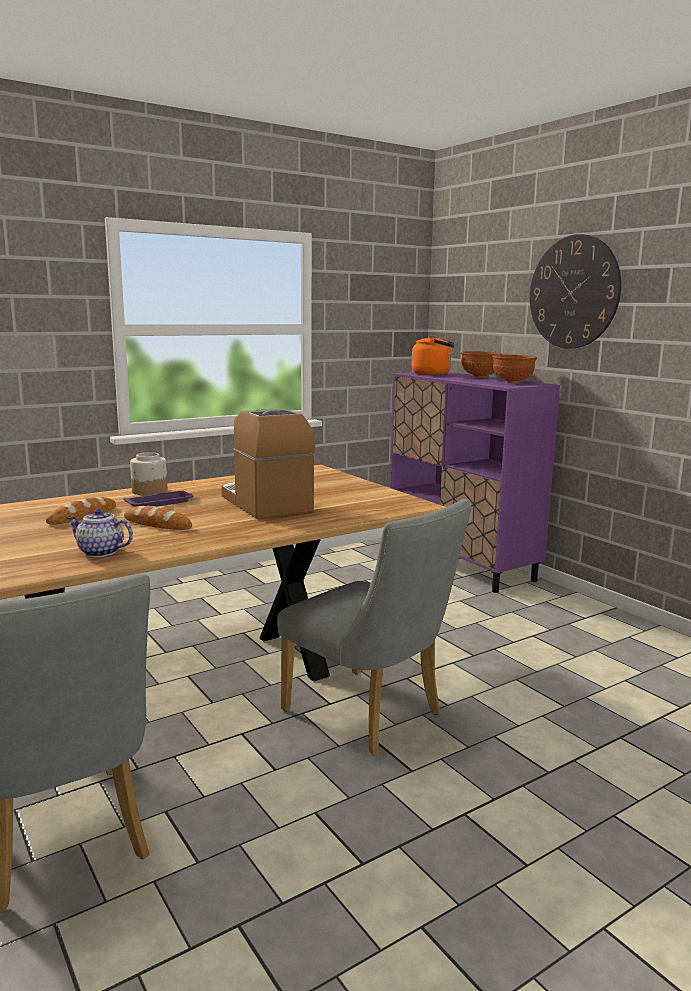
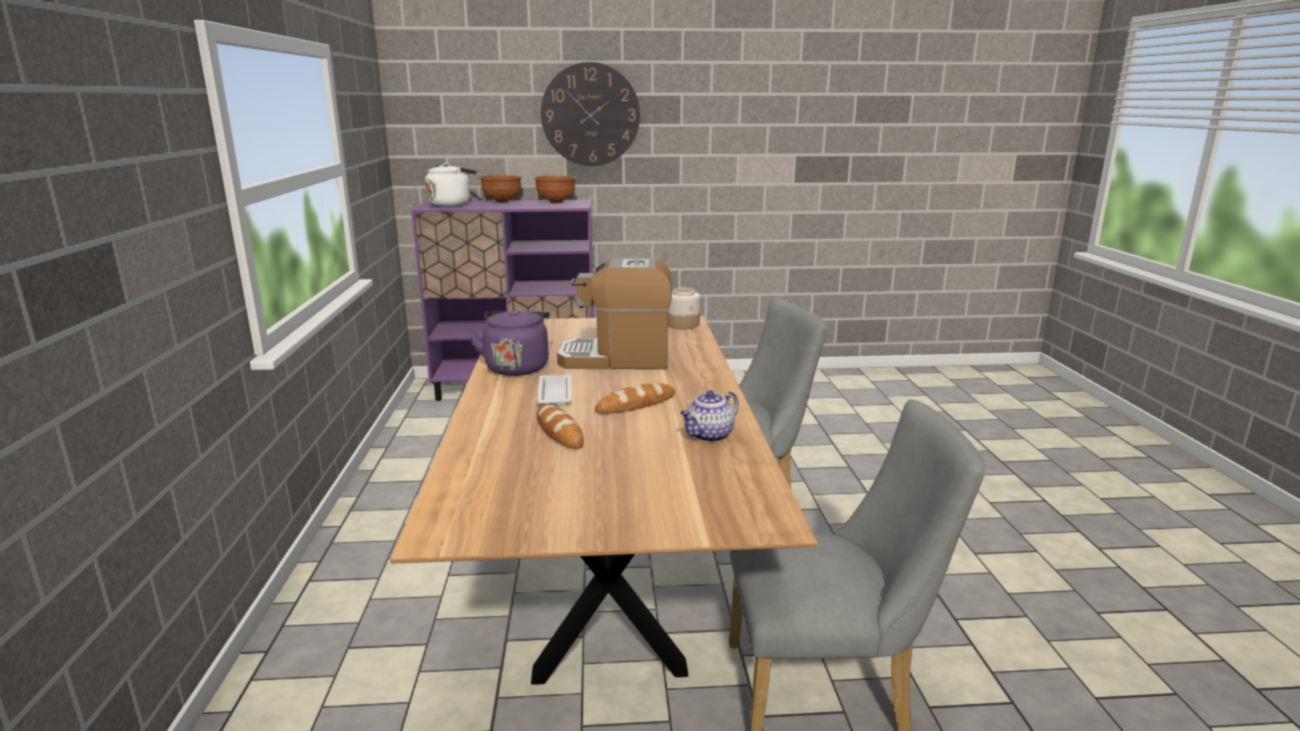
camera: 60 degrees left, 5 degrees up
(149, 491) = (494, 392): jar -> jar (683, 324)
(160, 503) = (555, 394): purple tray -> white tray
(211, 486) = (517, 367): none -> purple kettle
(433, 374) = (451, 205): orange kettle -> white kettle

